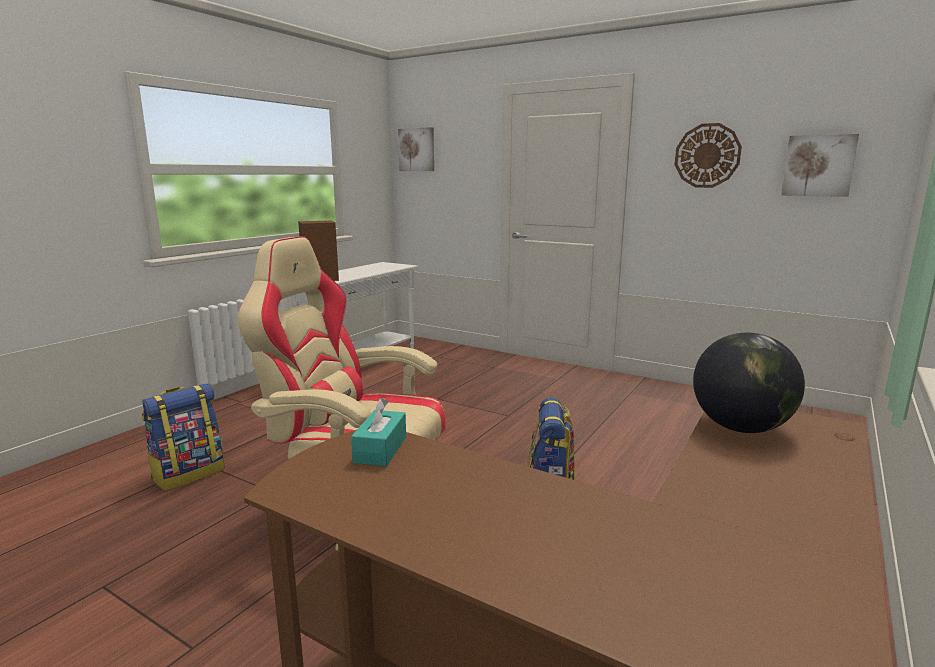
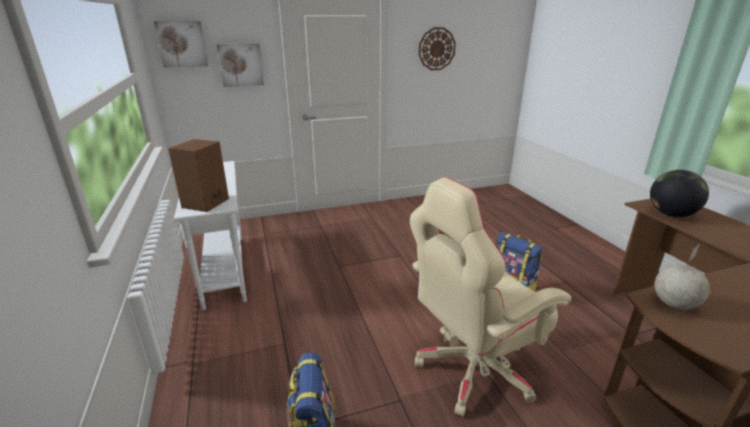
camera: 50 degrees left, 10 degrees up
(380, 449) = (673, 304): turquoise tissue box -> globe
(818, 165) = (491, 54): picture -> picture (241, 65)

